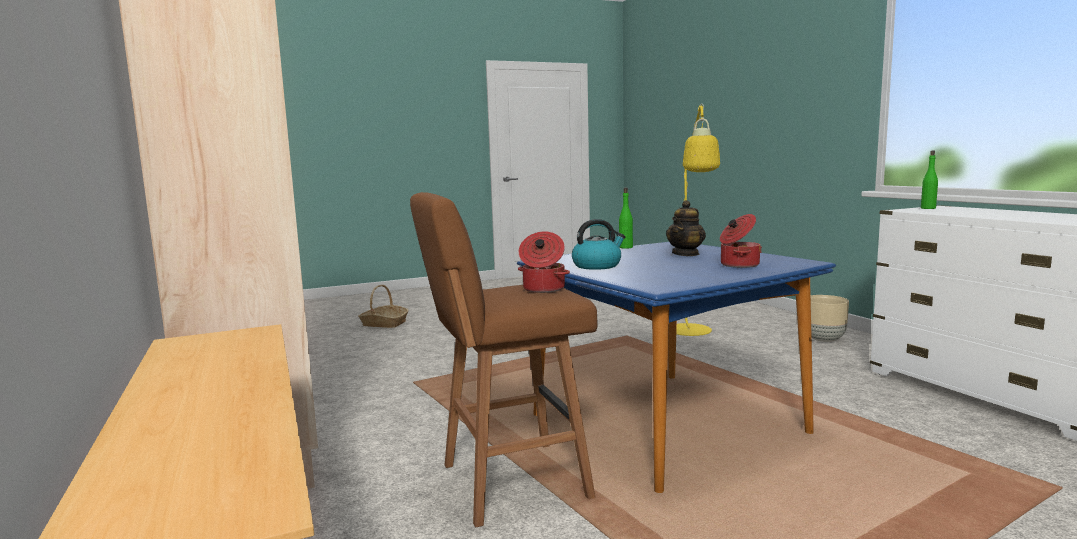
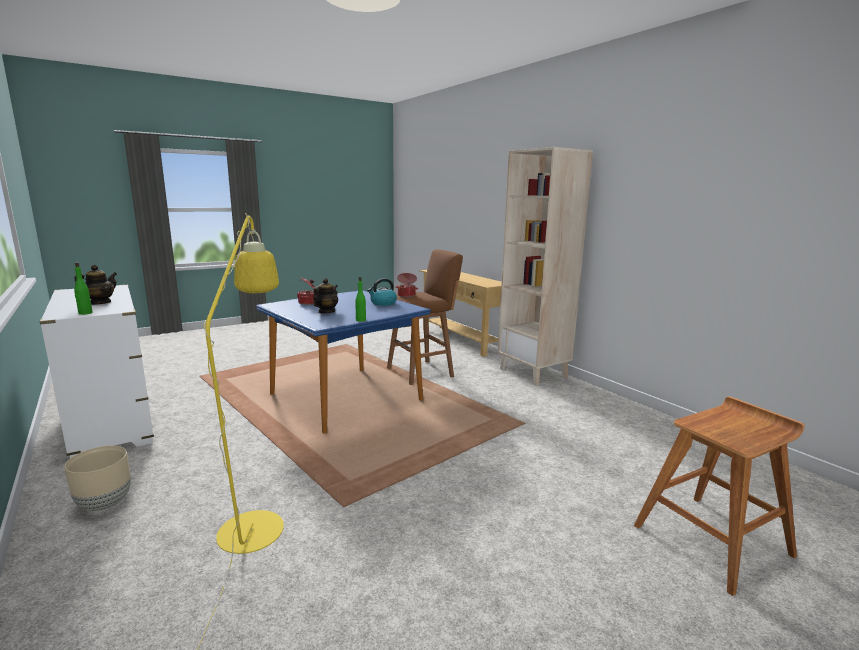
camera: 170 degrees right, 5 degrees up
(384, 323) = (713, 540): basket -> brown stool
(969, 212) = (99, 303): none -> teapot

